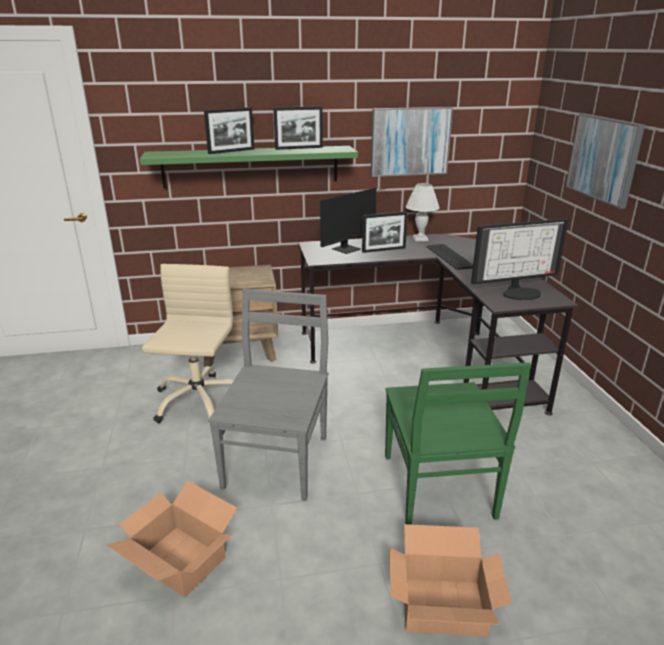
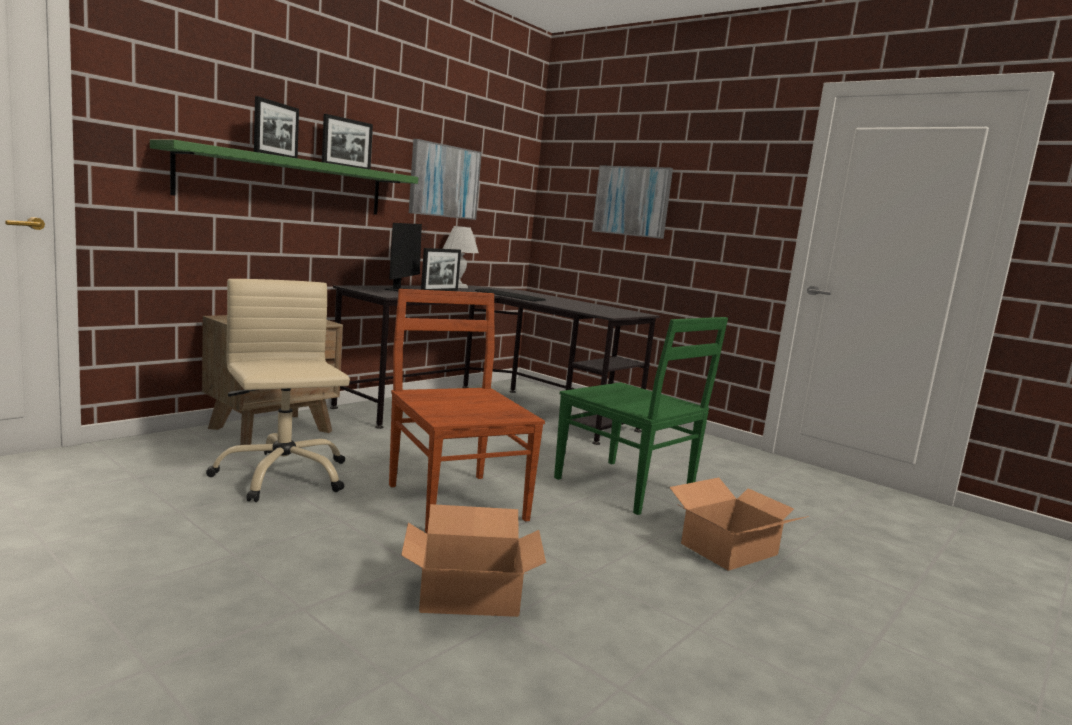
camera: 40 degrees left, 15 degrees down
(277, 459) = (455, 500): grey chair -> brown chair
(520, 292) = (608, 310): monitor -> none

